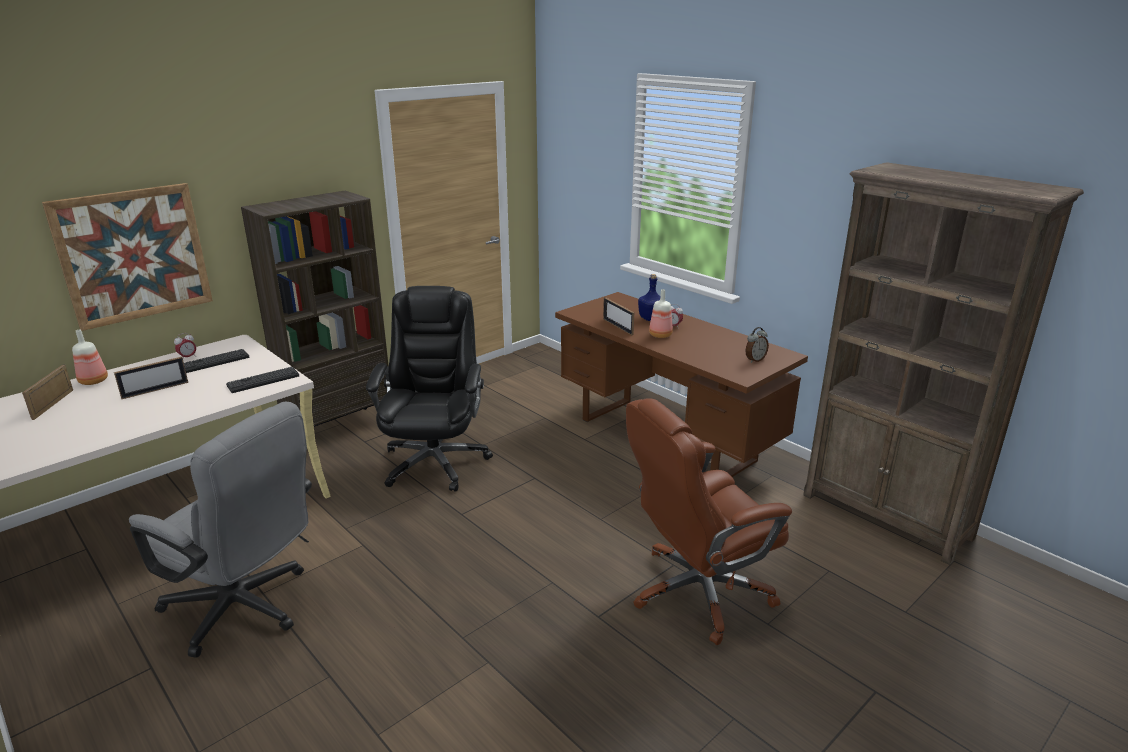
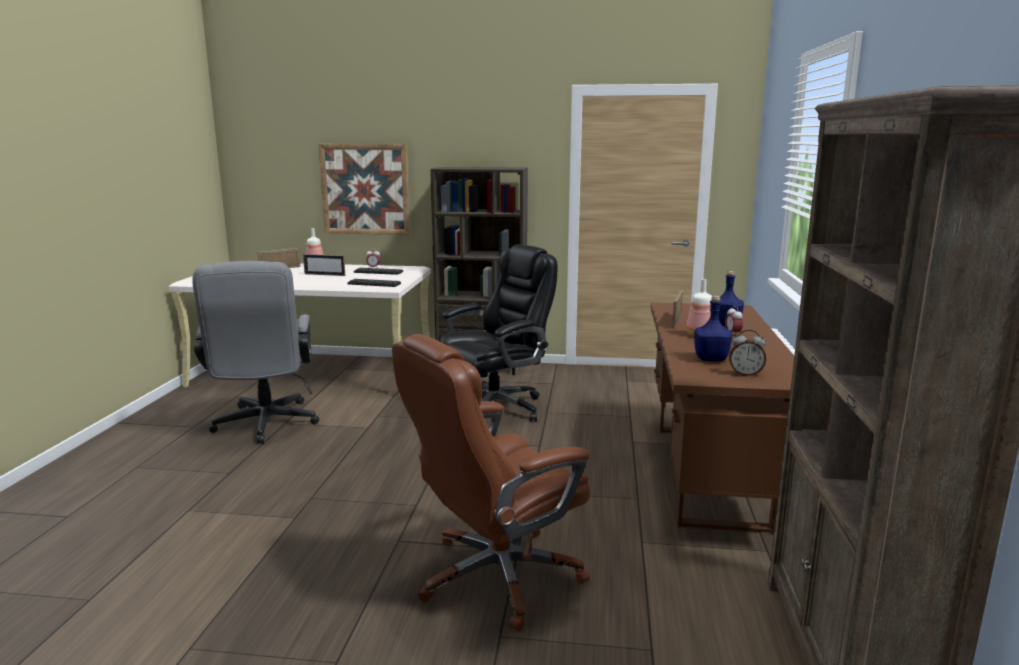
camera: 50 degrees right, 10 degrees down
(698, 592) = (496, 577): brown office chair -> brown office chair turned 60 degrees counterclockwise
(713, 355) = (710, 359): none -> blue bottle

